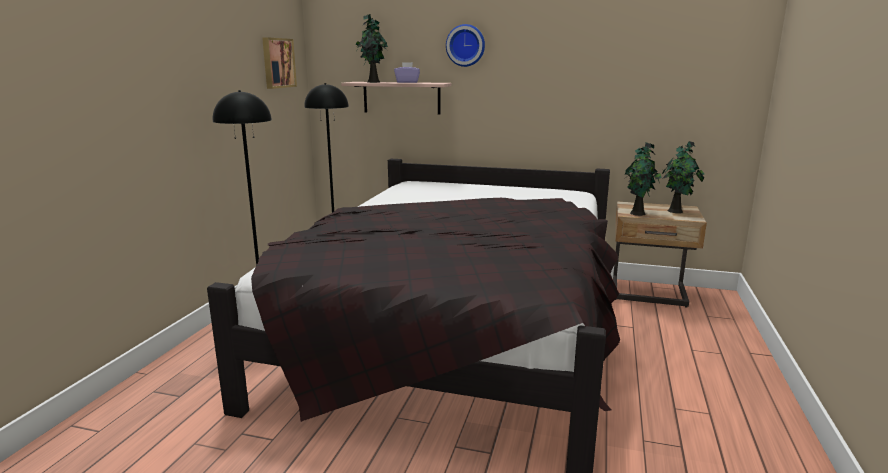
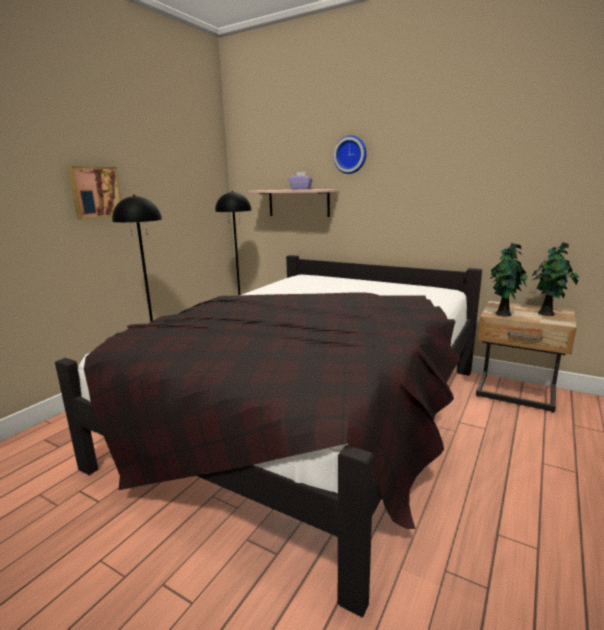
camera: 15 degrees right, 0 degrees up
(277, 63) = (196, 175): picture -> picture (95, 192)
(372, 82) = (273, 189): potted plant -> none

